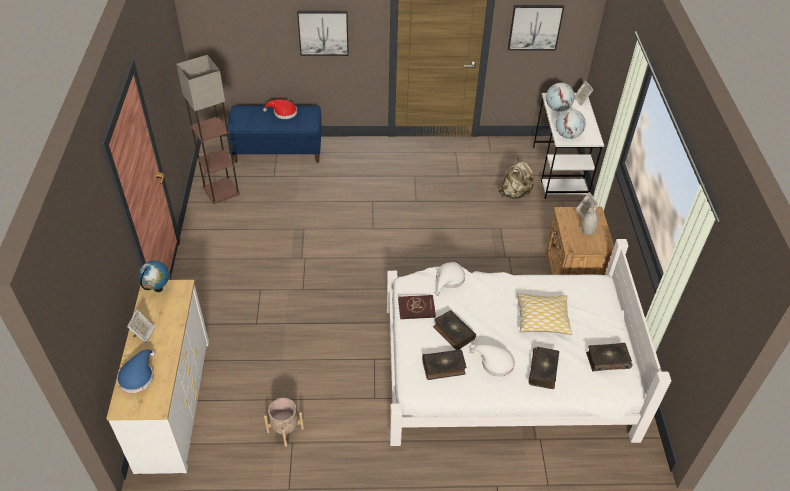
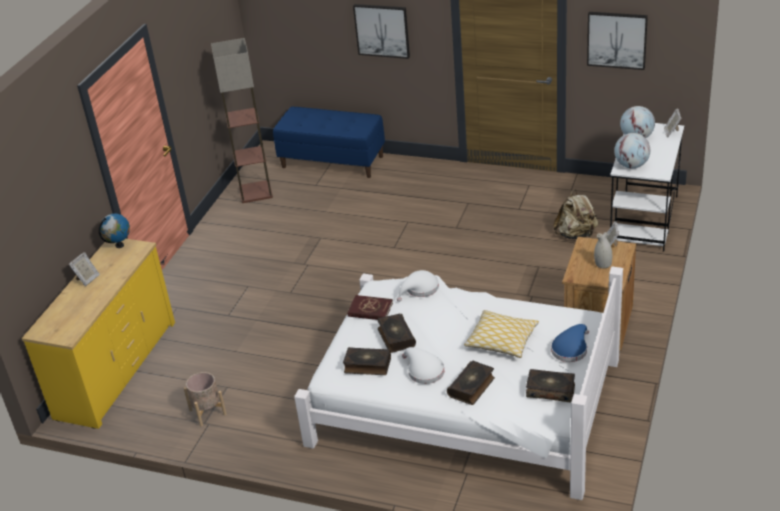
camera: 25 degrees right, 10 degrees down
(138, 376) = (64, 311): blue hat -> blue hat (570, 349)
(173, 403) = (116, 369): white dresser -> yellow dresser
(283, 112) = (339, 118): red hat -> none

